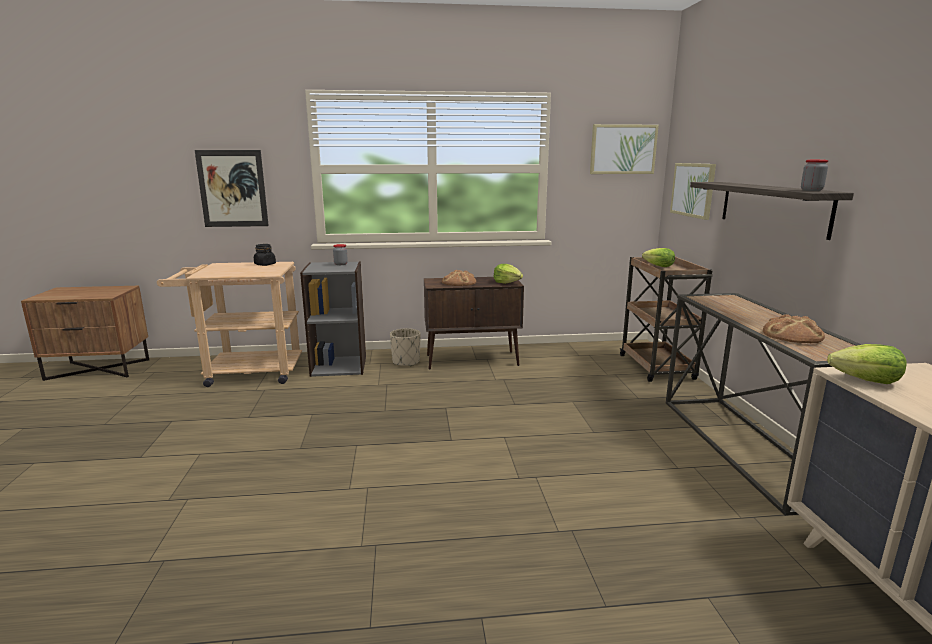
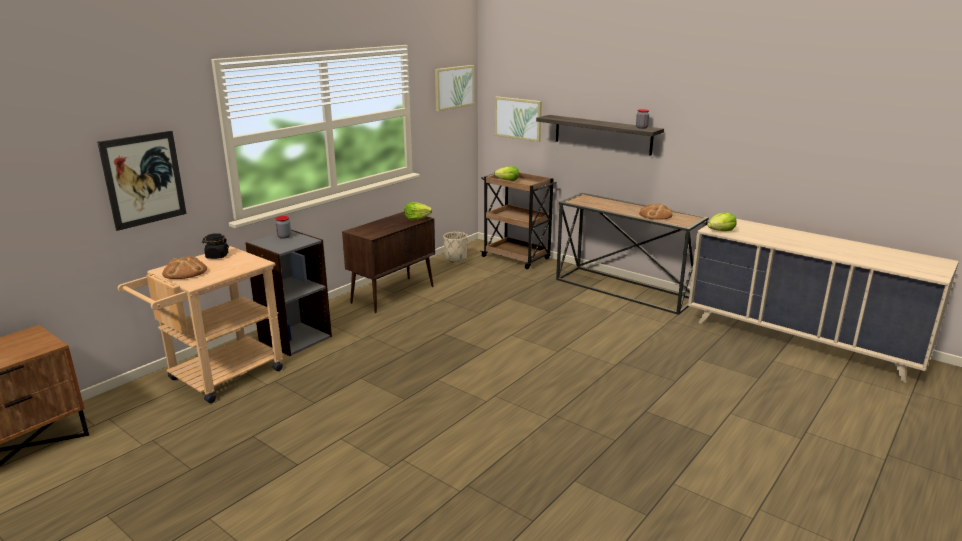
camera: 45 degrees left, 5 degrees up
(406, 362) = (345, 314): beige planter -> beige planter (455, 258)
(459, 282) = (382, 228): bread -> bread (184, 272)

